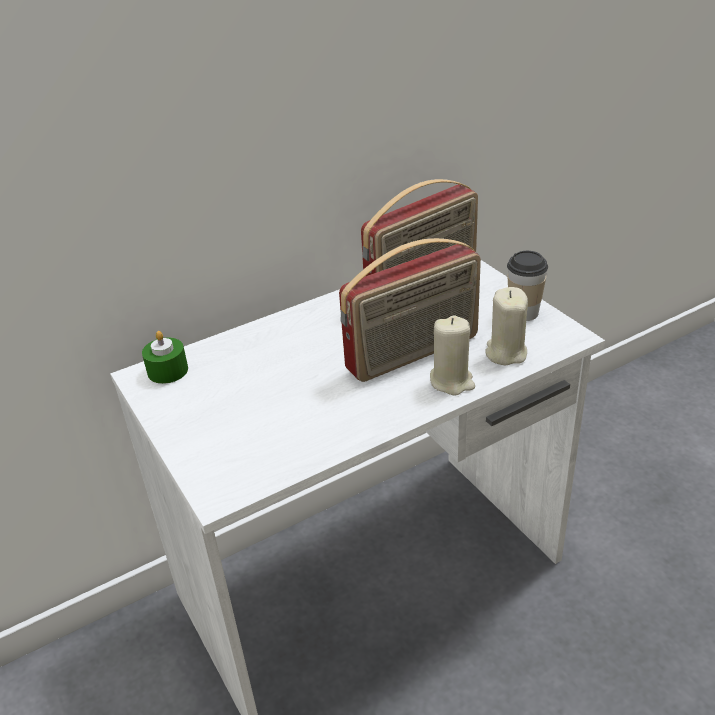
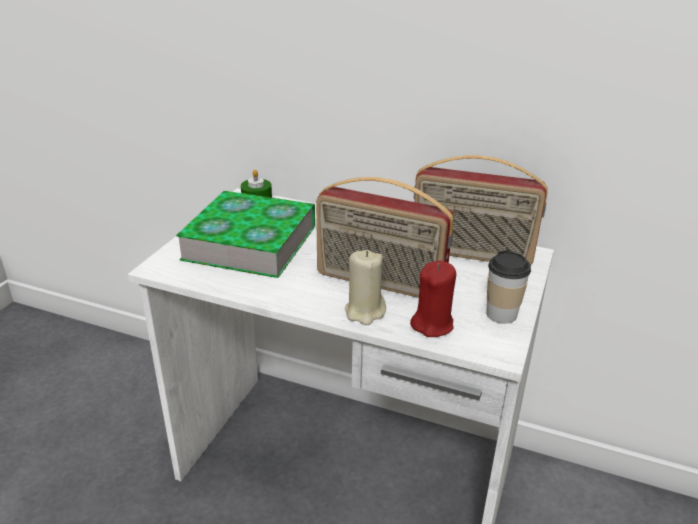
camera: 50 degrees right, 5 degrees down
(248, 406) = (250, 242): none -> book
(505, 353) = (432, 324): beige candle -> red candle

